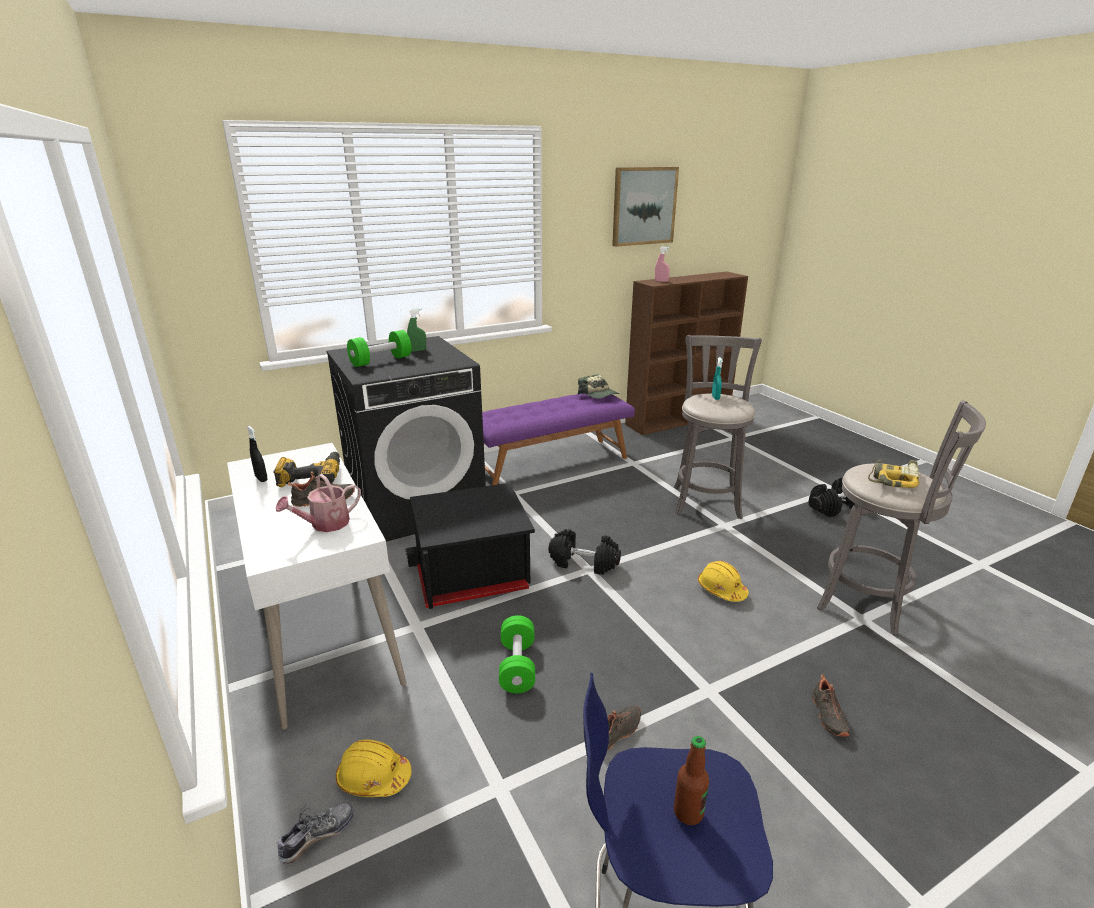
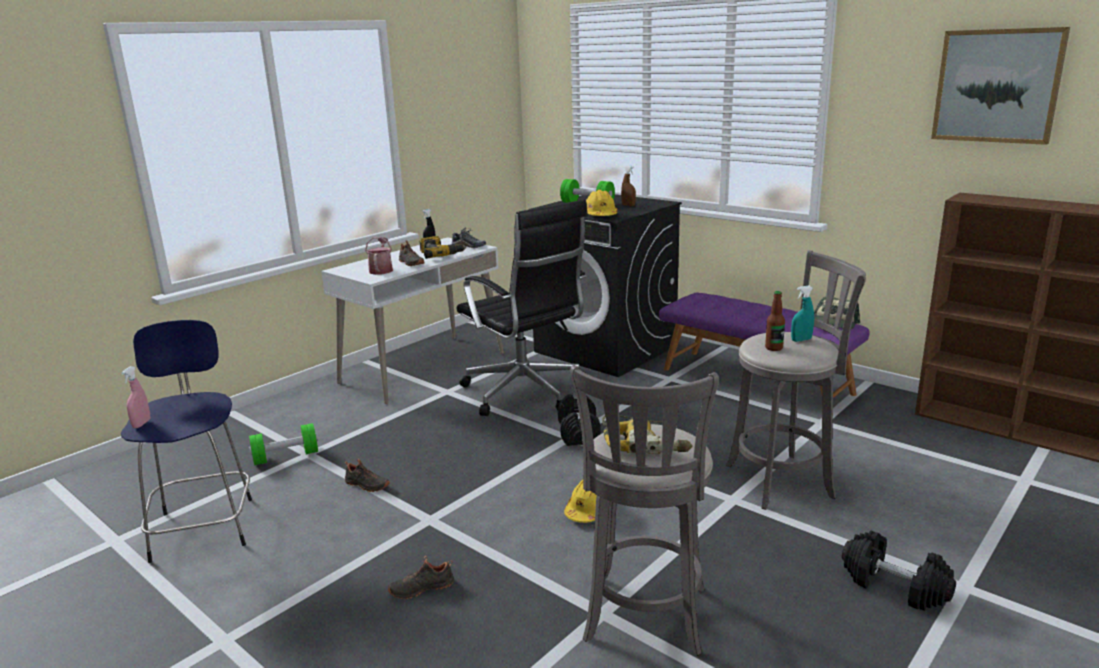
camera: 70 degrees right, 5 degrees down
(317, 836) = (268, 414): shoe -> shoe (469, 246)
(325, 524) = (381, 270): watering can -> watering can turned 60 degrees clockwise
(373, 777) = (308, 416): yellow hard hat -> yellow hard hat (600, 215)
(417, 350) = (628, 205): green spray bottle -> brown spray bottle
(472, 572) = (526, 393): black storage box -> black office chair
(517, 666) = (422, 435): green dumbbell -> green dumbbell (286, 457)
(661, 281) = (990, 199): pink spray bottle -> pink spray bottle (141, 424)
(688, 812) = (180, 416): bottle -> bottle (774, 348)

